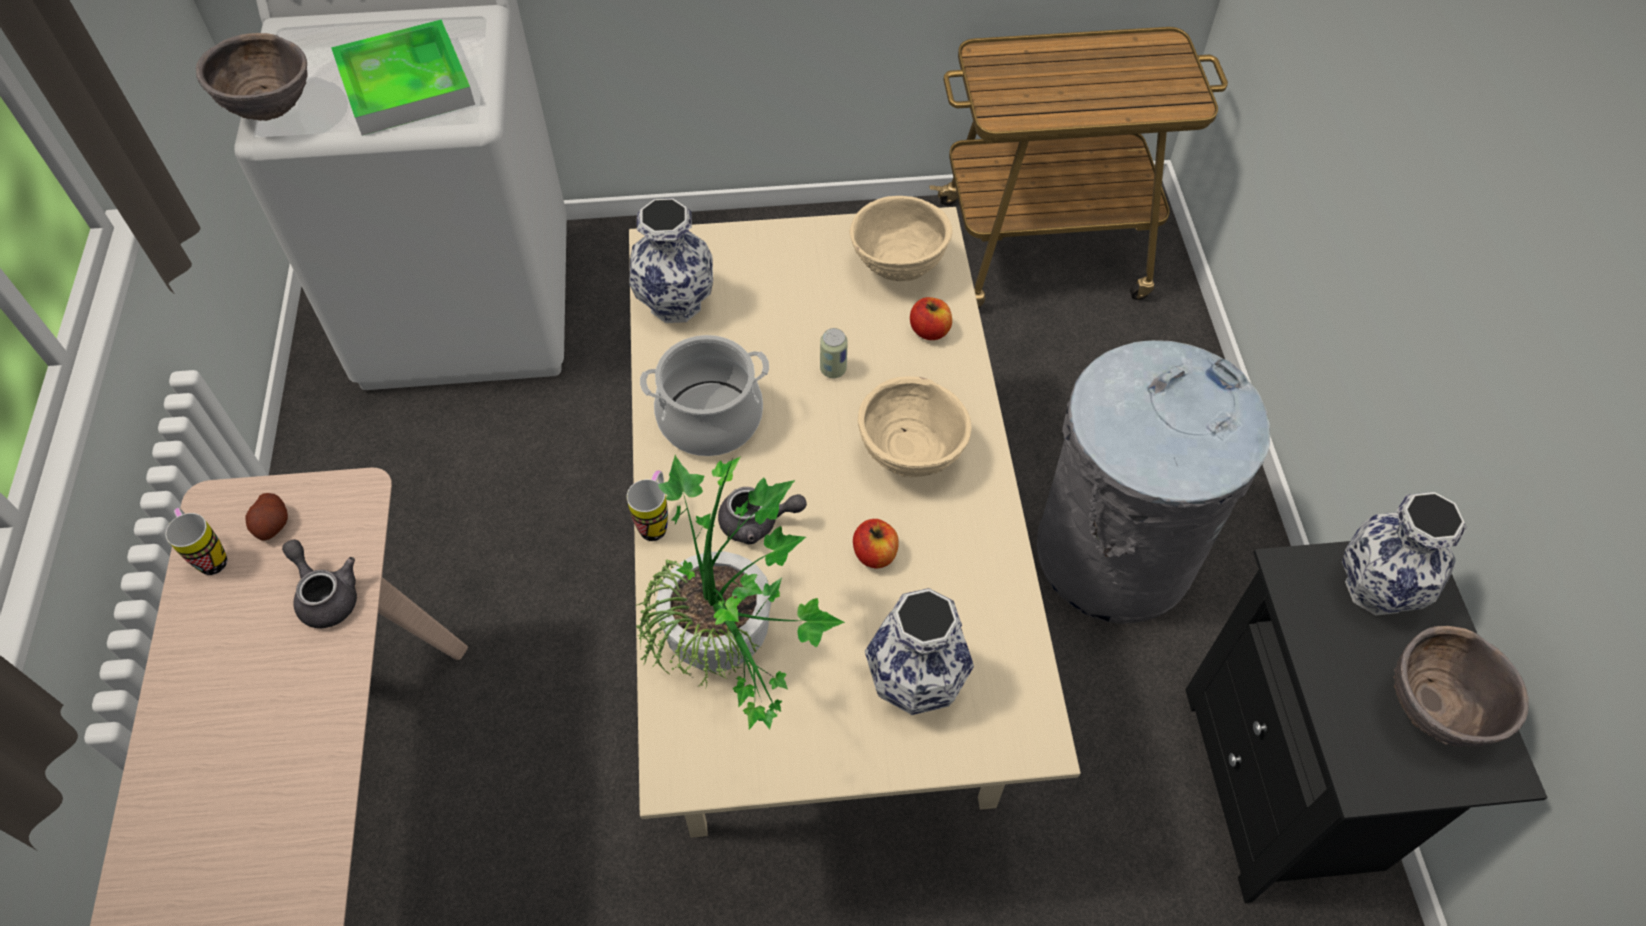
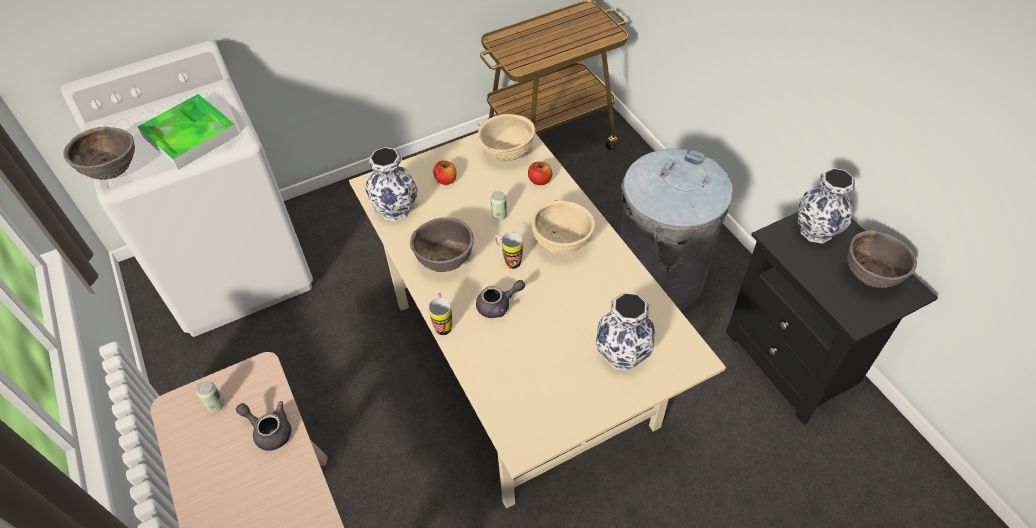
camera: 20 degrees left, 5 degrees down
(210, 556) = (185, 435): mug -> mug (508, 261)
(272, 525) = (216, 404): potato -> can
(710, 419) = (445, 262): cooking pot -> brown bowl
(731, 656) = (520, 377): potted plant -> none
(875, 554) = (569, 299): apple -> apple (446, 180)

